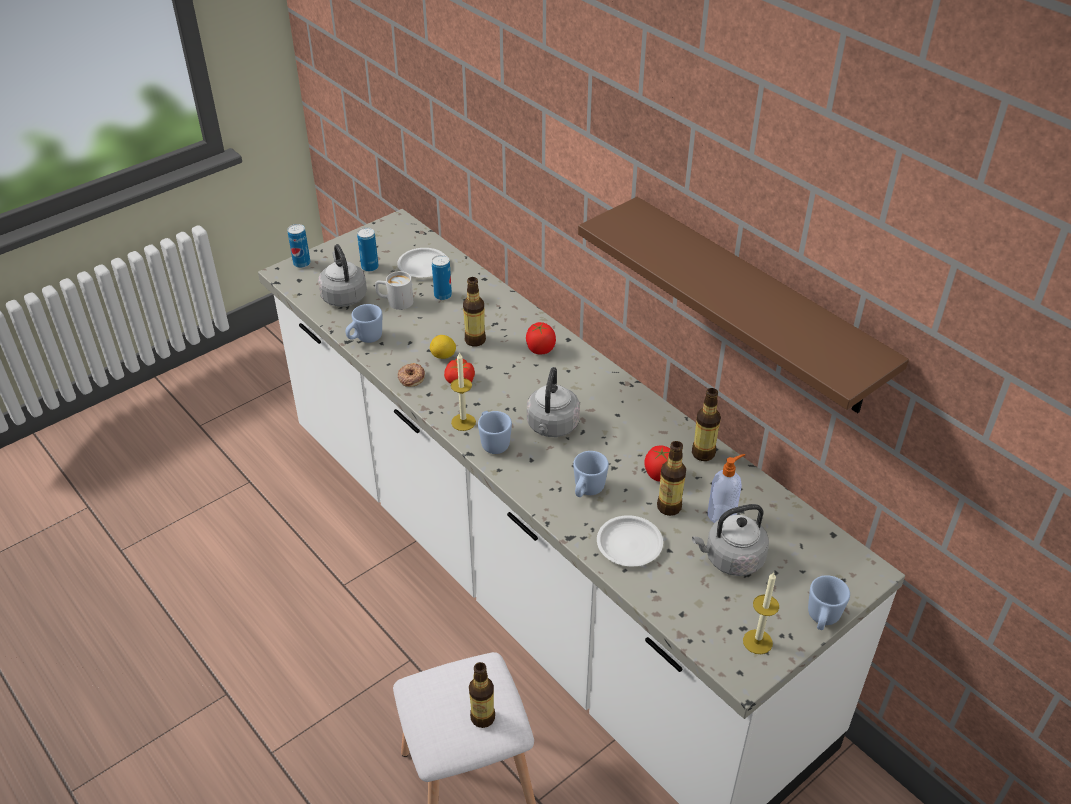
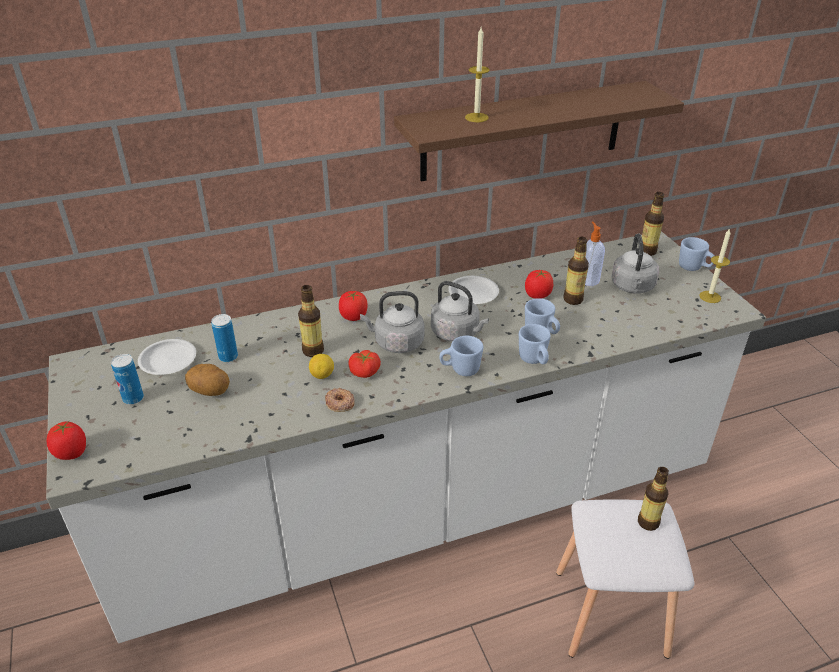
camera: 70 degrees left, 5 degrees down
(302, 263) = (72, 453): can -> tomato
(343, 295) = (165, 428): grey kettle -> grey kettle (396, 343)
(365, 338) = (254, 424): blue mug -> blue mug (534, 360)
(395, 302) = (210, 391): white mug -> potato
(463, 422) = (424, 382): candle -> candle (476, 117)
(629, 545) = (606, 327): white plate -> white plate (473, 293)
(703, 453) = (522, 271): bottle -> bottle (647, 251)

